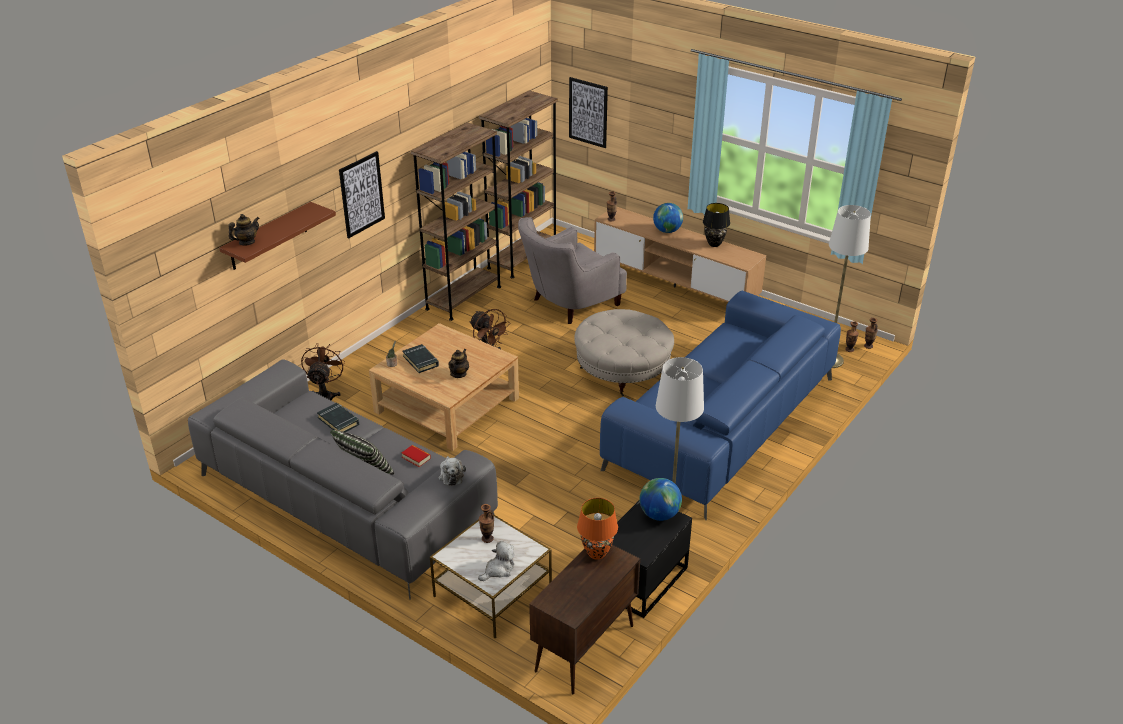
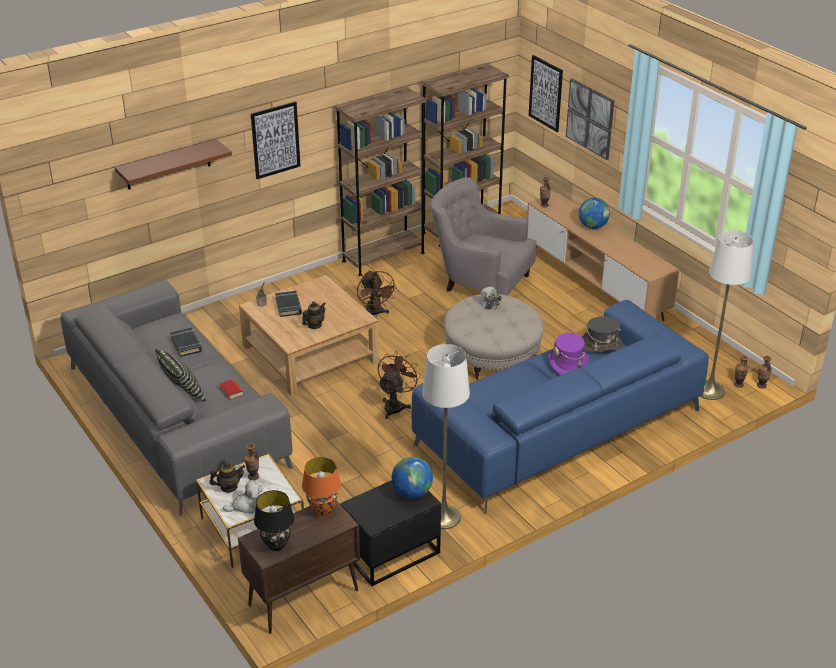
camera: 20 degrees right, 0 degrees up
(246, 242) = (139, 166): teapot -> teapot (229, 487)
(325, 395) = (210, 322): brown fan -> brown fan (396, 405)
(451, 475) = (242, 412): plush toy -> plush toy (489, 302)
(569, 303) = (480, 282): grey armchair -> grey armchair turned 45 degrees clockwise
(644, 129) = (590, 118): none -> picture
(714, 244) = (632, 248): black table lamp -> black table lamp (276, 545)
(719, 360) = (568, 363): none -> purple hat
(737, 337) = (601, 345): none -> grey hat

